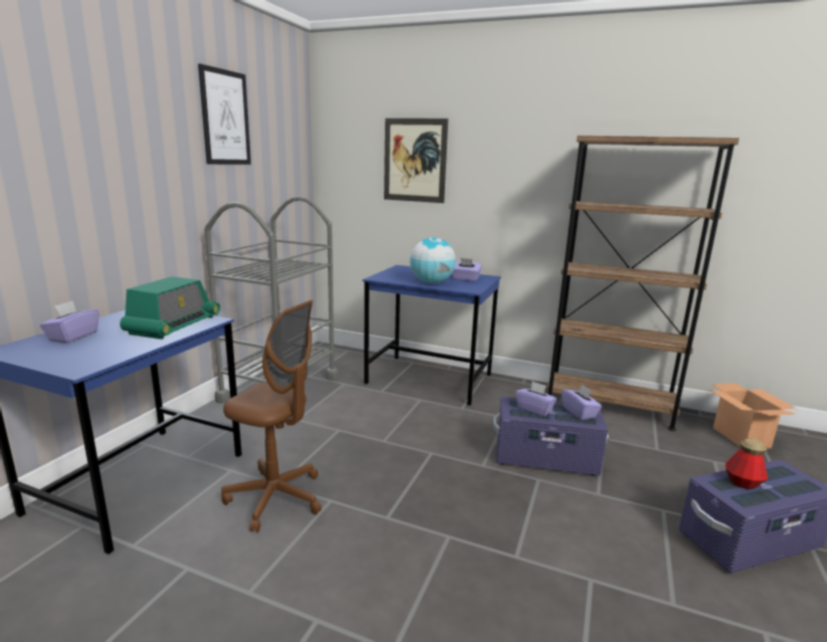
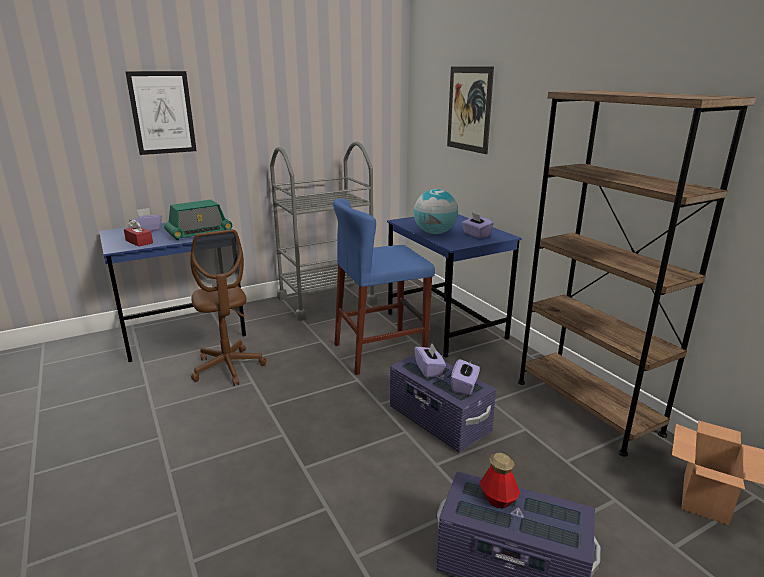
camera: 40 degrees right, 5 degrees up
(100, 352) = (139, 242): none -> red tissue box
(225, 118) = (300, 77): picture -> picture (162, 113)
(410, 419) = (380, 351): none -> blue stool

